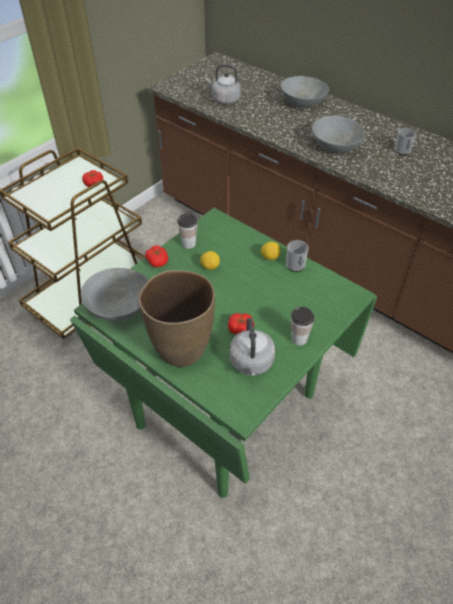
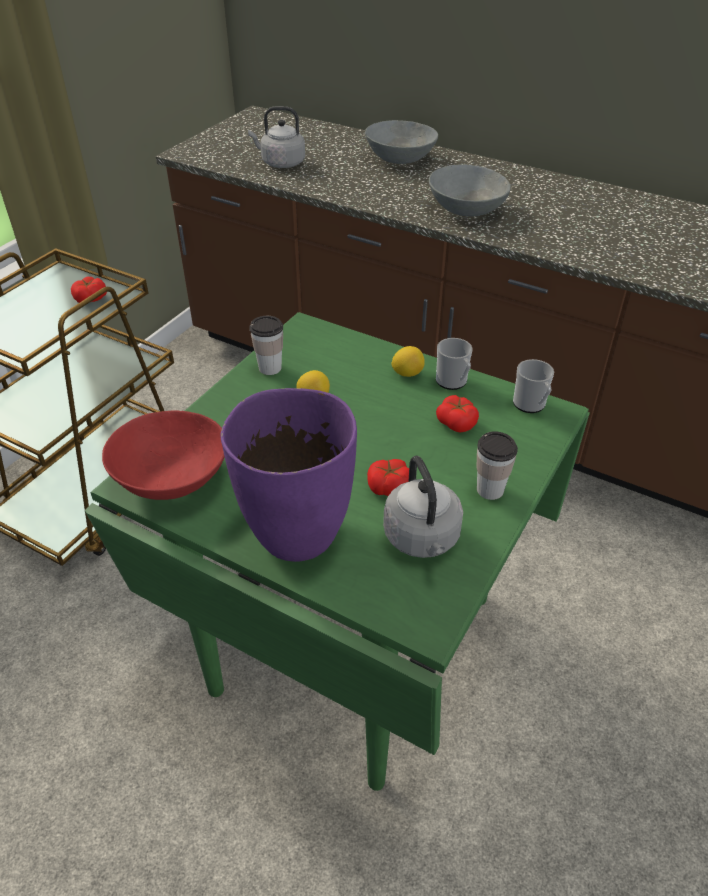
camera: 10 degrees left, 5 degrees down
(118, 308) = (171, 479): grey bowl -> red bowl
(157, 261) = (223, 399): tomato -> tomato (456, 422)
(181, 349) = (296, 533): brown vase -> purple vase
(403, 151) = (568, 208): mug -> mug (531, 405)

